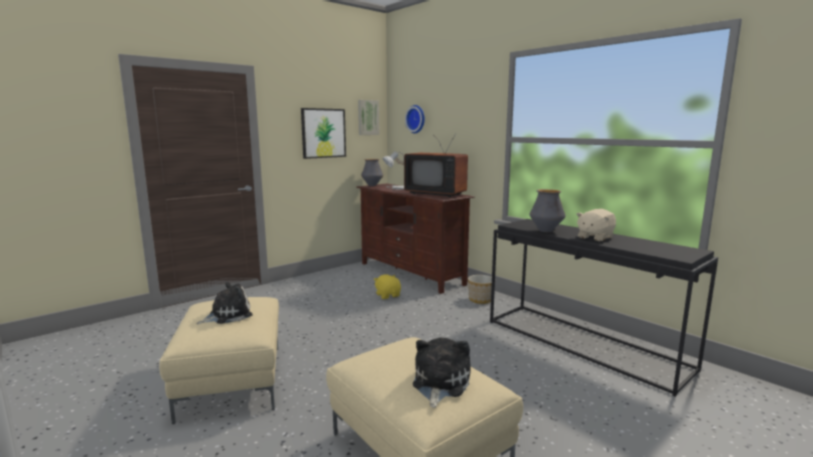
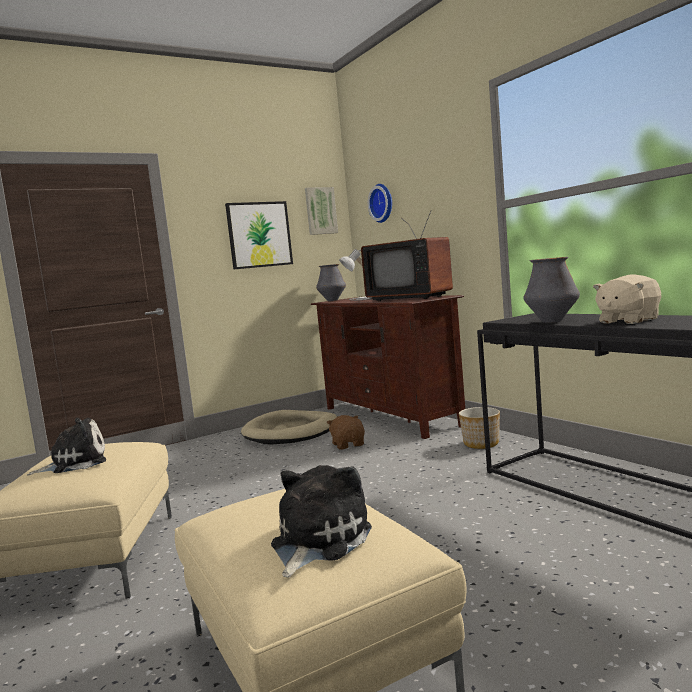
camera: 10 degrees right, 5 degrees down
(341, 282) = (291, 431): none -> beige dog bed
(388, 295) = (348, 444): yellow plush toy -> brown plush toy

